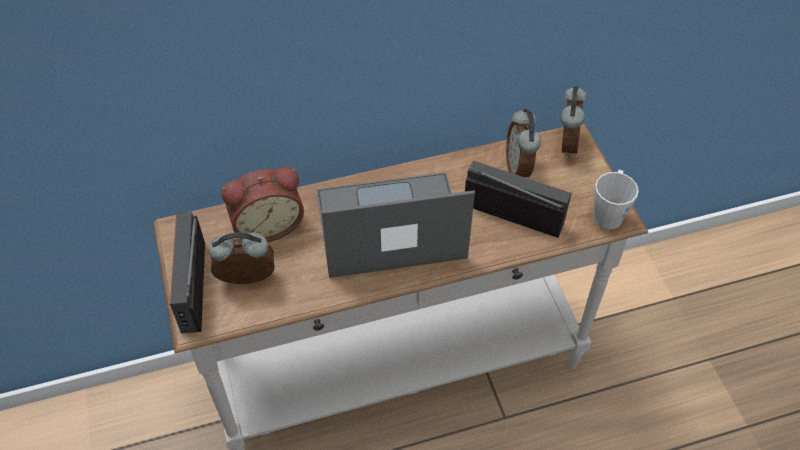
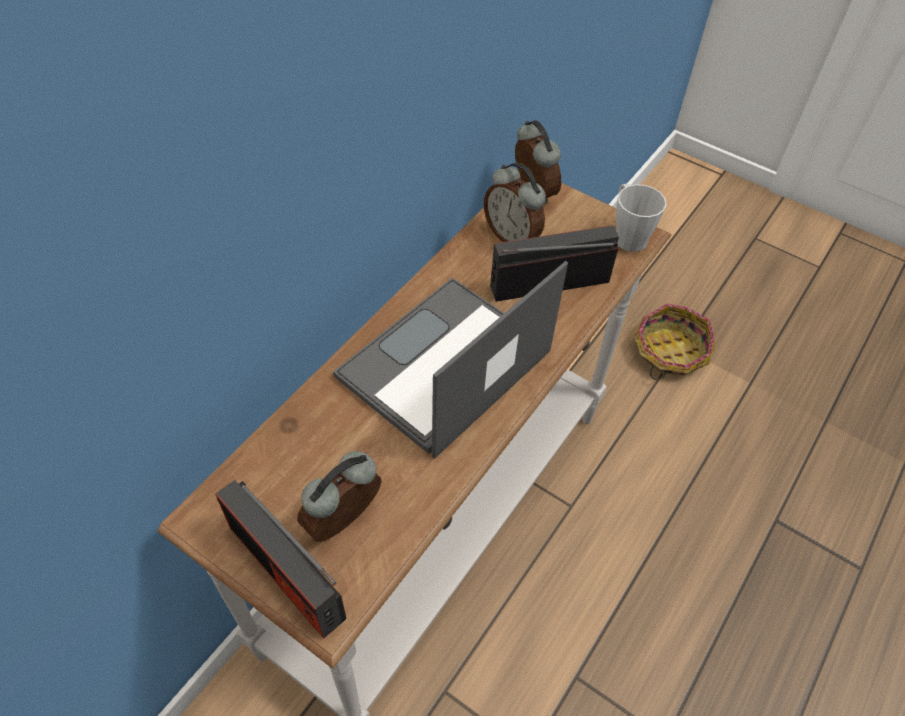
camera: 40 degrees left, 0 degrees up
(267, 224) = (309, 444): alarm clock -> none
(694, 357) = (669, 352): none -> basket

